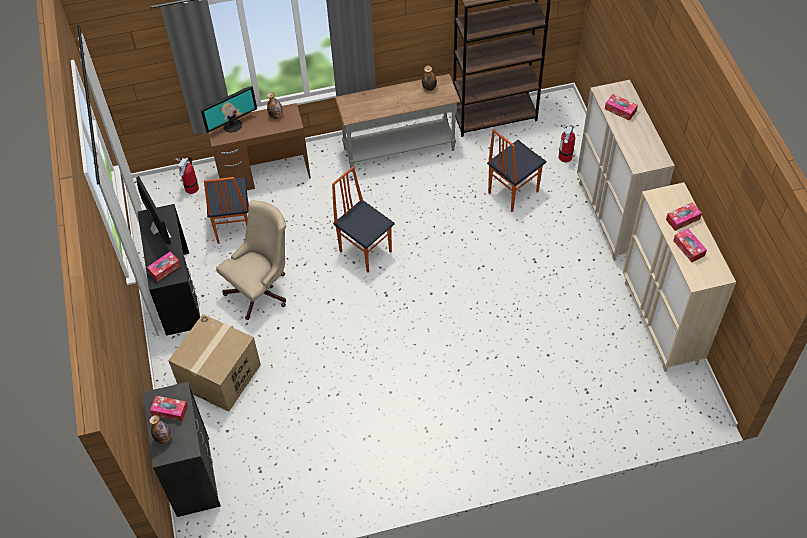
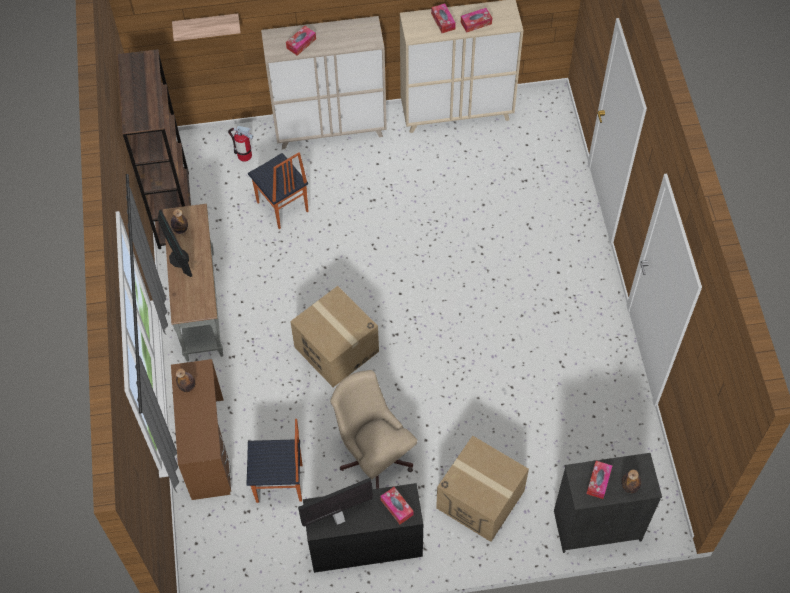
camera: 85 degrees left, 5 degrees up
(191, 188) = (212, 531): fire extinguisher -> none
(232, 125) = (192, 434): monitor -> monitor (178, 258)
(365, 250) = (336, 349): chair -> cardboard box
(615, 35) = (206, 26): none -> shelf

